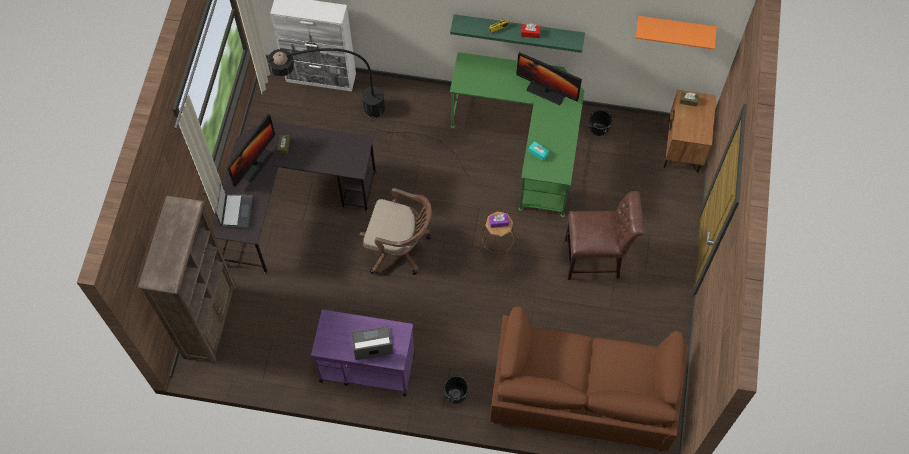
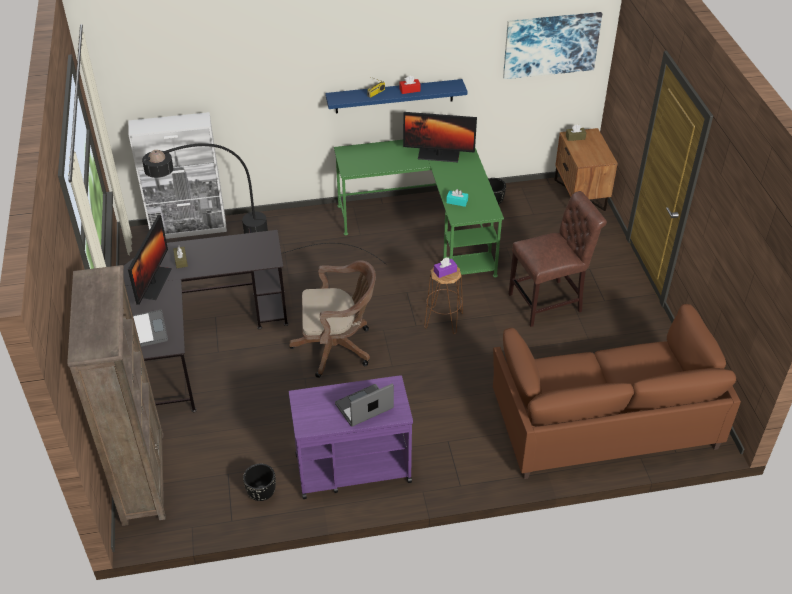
camera: 20 degrees left, 20 degrees down
(455, 394) = (467, 464): black planter -> black planter (261, 493)
(518, 30) = (394, 96): green shelf -> blue shelf
(675, 28) = (551, 44): orange shelf -> picture

